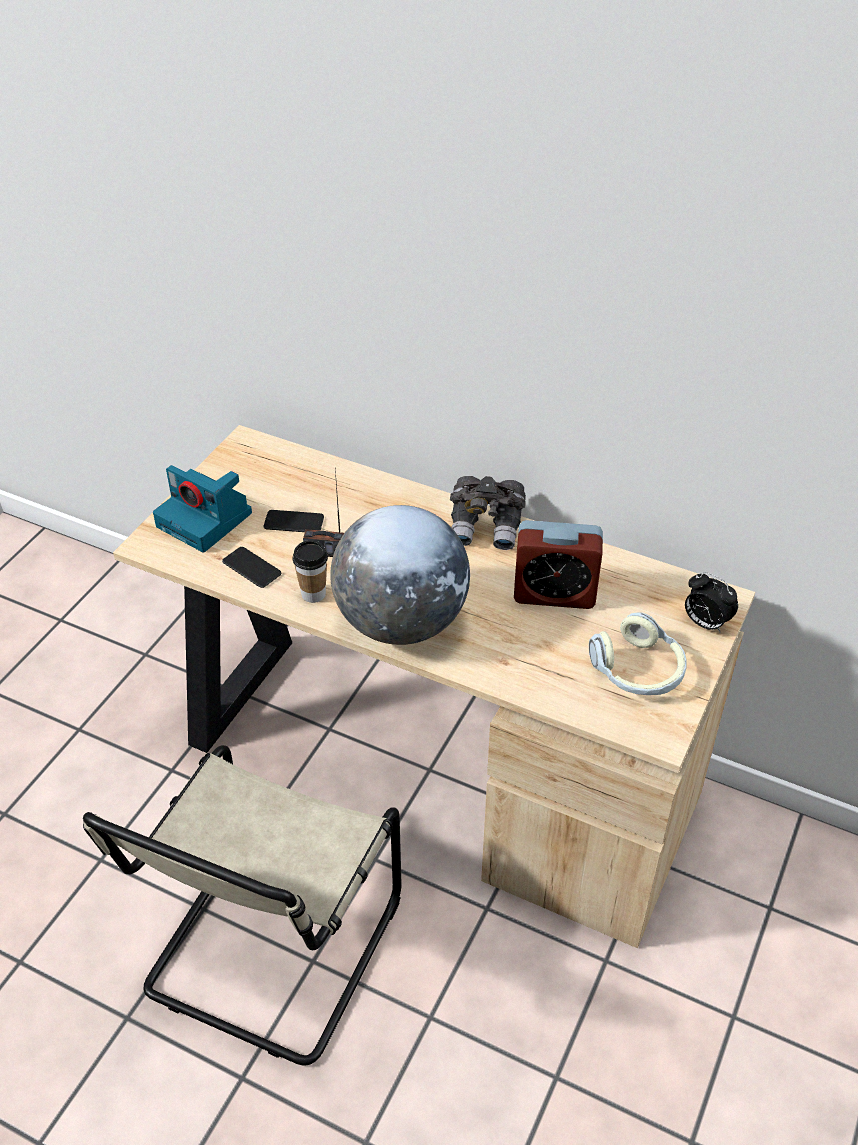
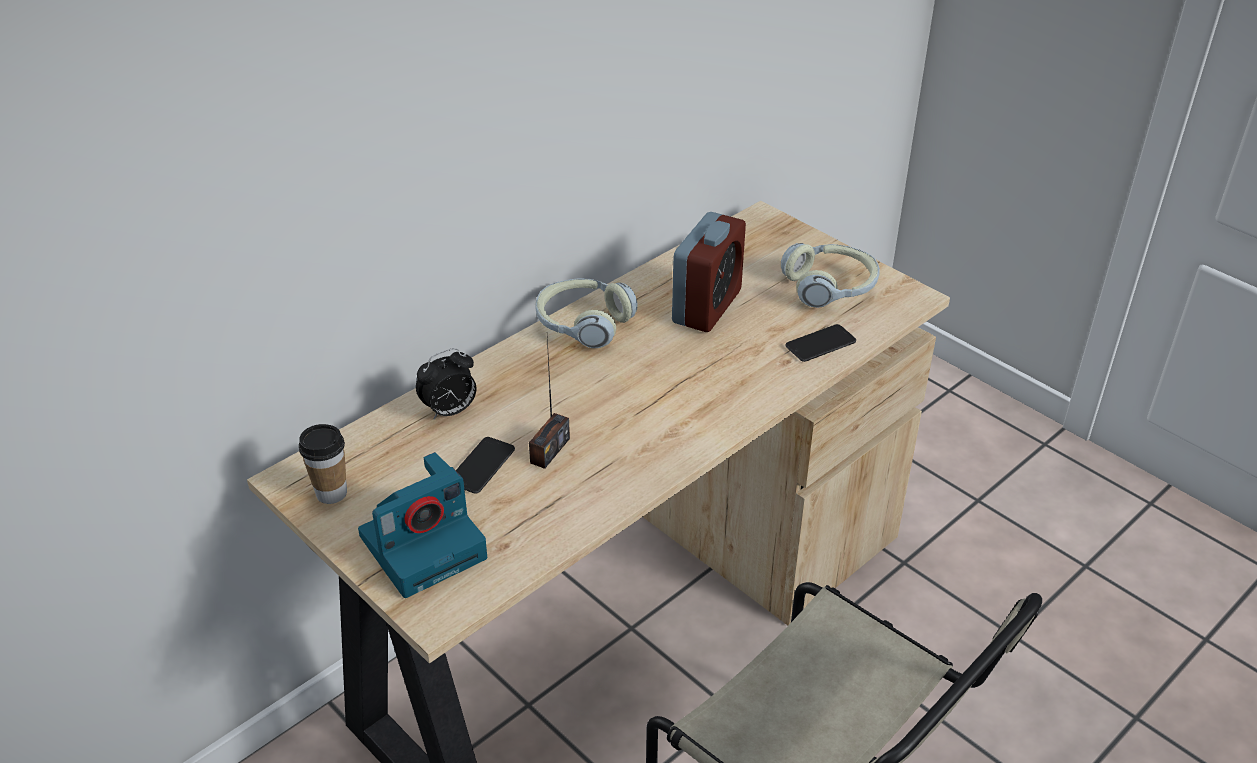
camera: 70 degrees left, 5 degrees down
(251, 568) = (543, 519): phone -> phone (820, 344)
(313, 594) = (617, 475): cup -> cup (331, 493)
(401, 622) = (697, 417): globe -> none
(487, 527) = (583, 324): grey binoculars -> headphones
(705, 623) = (787, 235): alarm clock -> alarm clock (450, 411)

